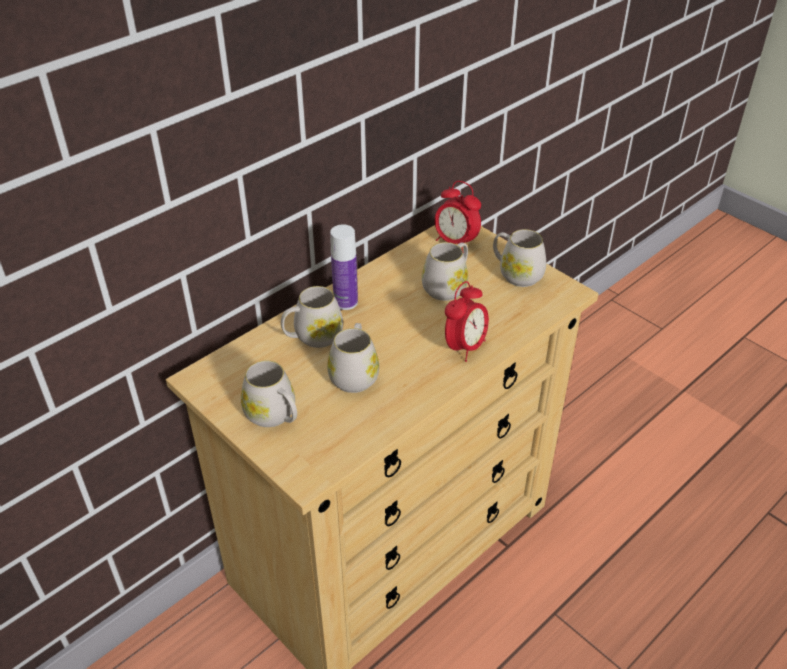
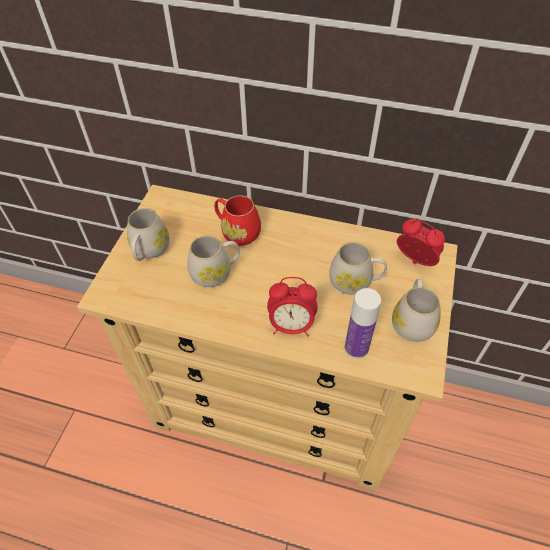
camera: 60 degrees right, 10 degrees up
(313, 337) = (237, 232): white mug -> red mug
(345, 302) = (287, 231): bottle -> bottle (356, 348)
(455, 242) = (415, 262): alarm clock -> alarm clock turned 120 degrees clockwise

